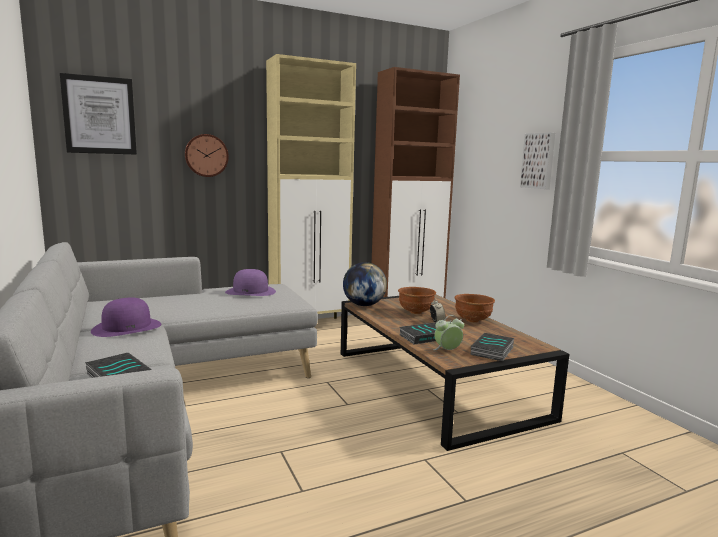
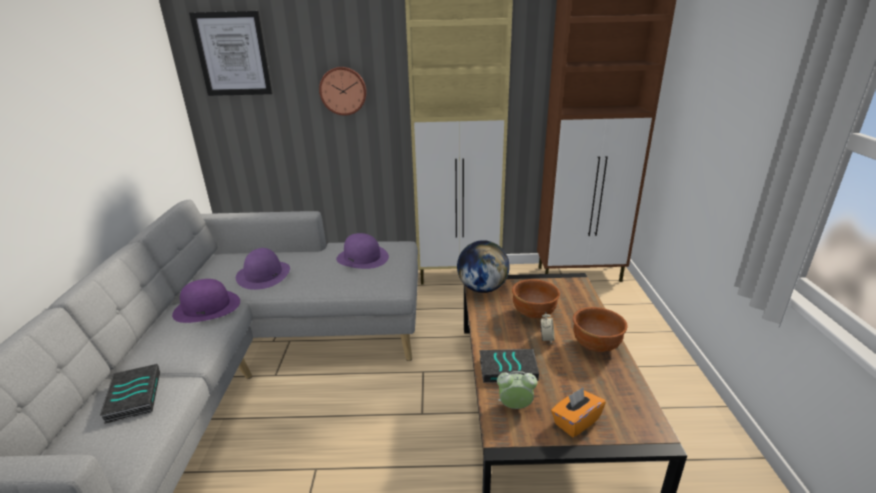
camera: 25 degrees right, 15 degrees up
(163, 307) = (263, 274): none -> purple hat
(493, 351) = (575, 422): book -> orange tissue box
(539, 161) = (763, 119): picture -> none

